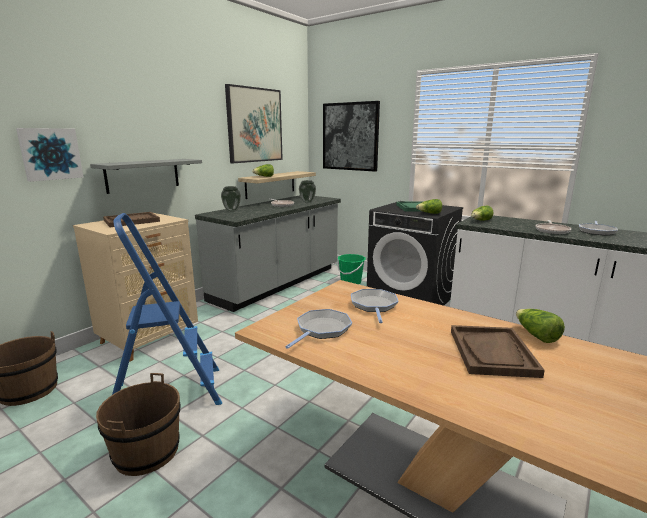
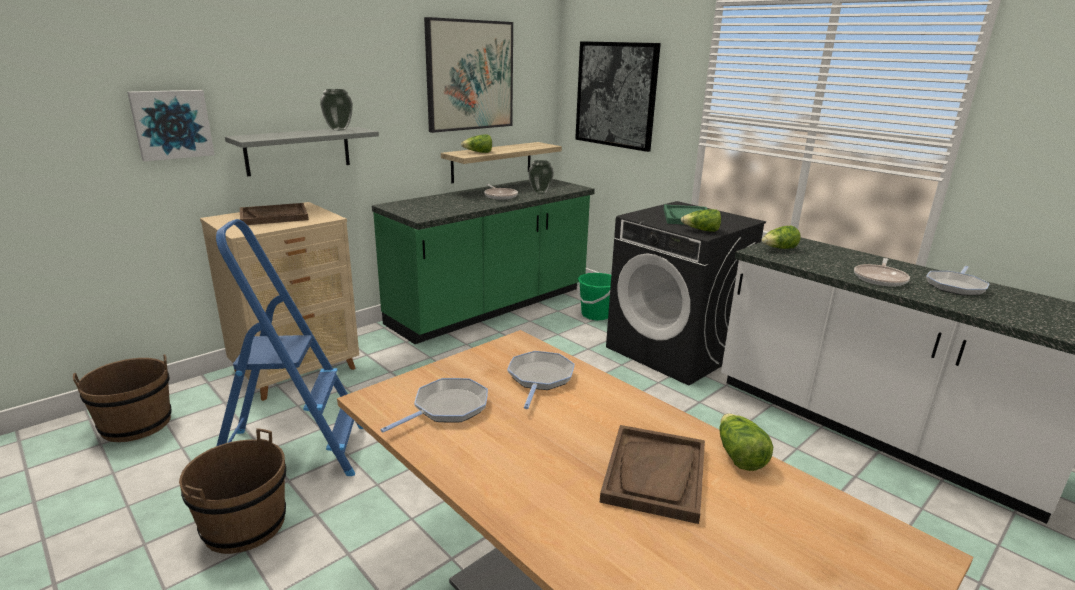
camera: 10 degrees right, 5 degrees up
(231, 211) = (424, 202): vase -> vase (339, 129)
(278, 284) = (491, 307): grey counter -> green counter

